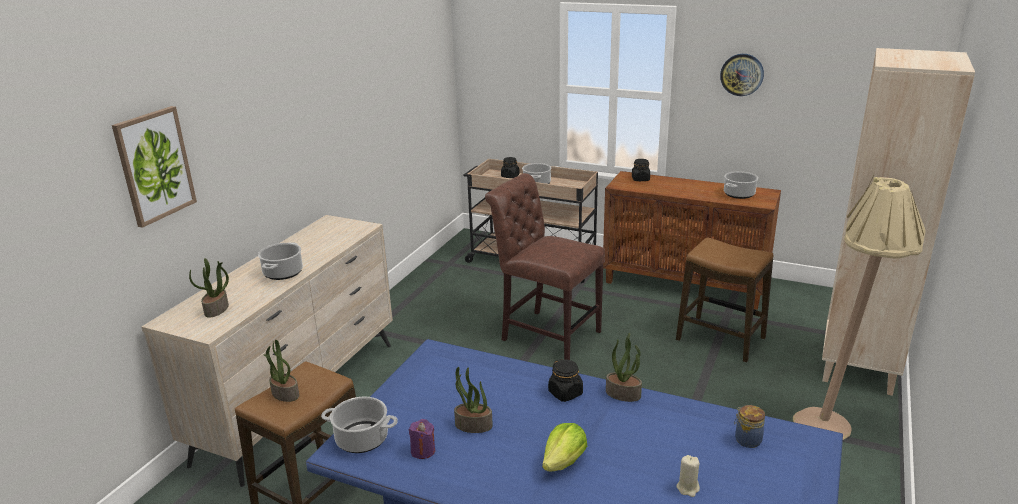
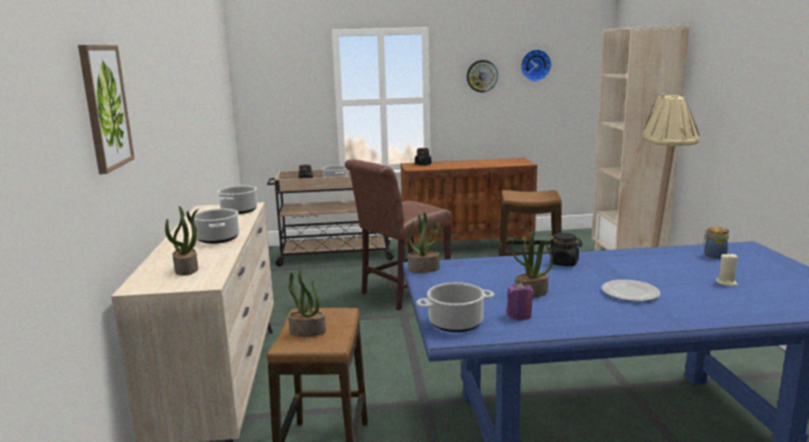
camera: 30 degrees left, 10 degrees down
(546, 333) = (401, 293): brown chair -> brown chair turned 45 degrees counterclockwise
(564, 462) = (630, 293): lettuce -> plate
(623, 394) = (602, 254): potted plant -> potted plant (424, 269)
(739, 194) = (502, 162): cooking pot -> cooking pot (239, 211)
(820, 67) = (535, 65): none -> wall clock

